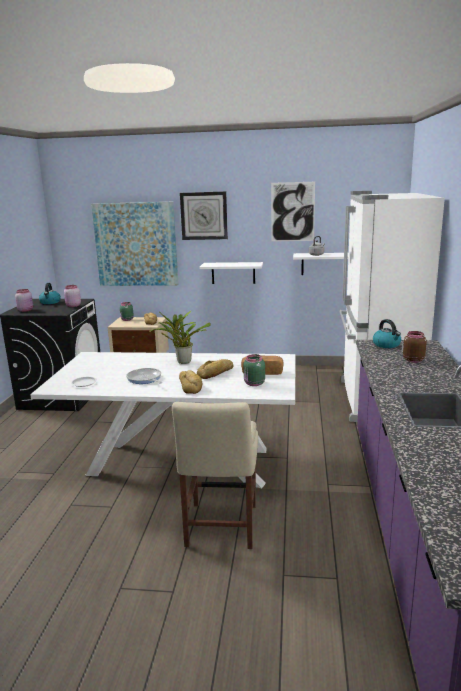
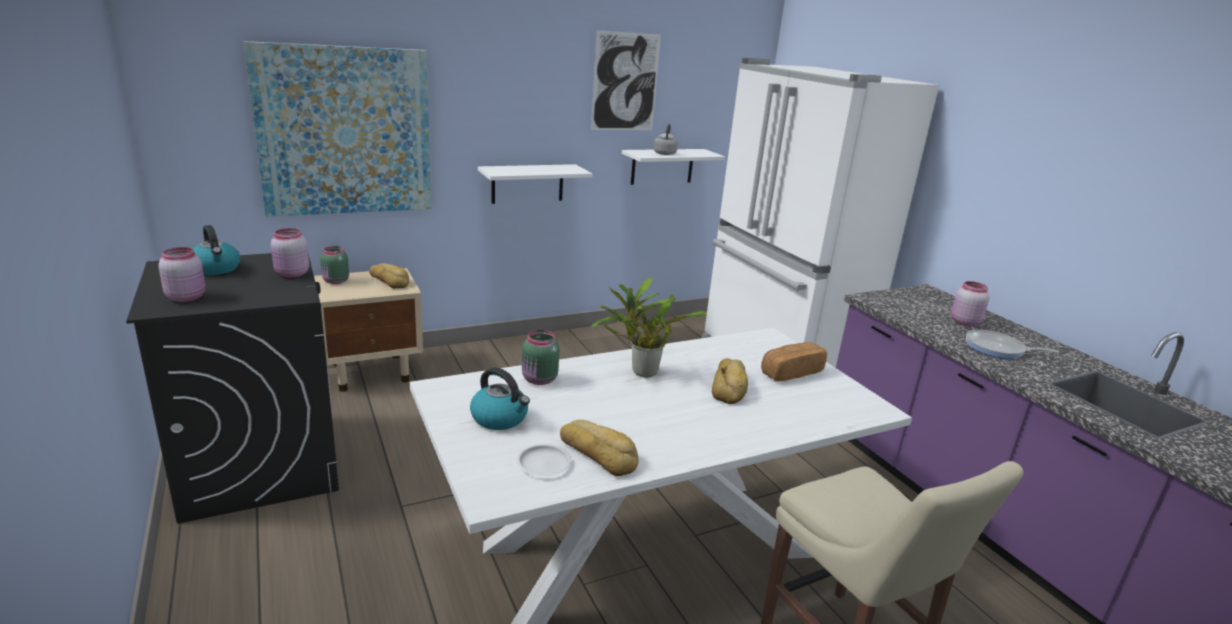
camera: 35 degrees left, 5 degrees up
(145, 379) = (641, 426): frying pan -> frying pan (997, 349)
(190, 385) = (736, 423): bread -> bread (598, 453)
(204, 215) = (482, 81): wall clock -> none
(254, 384) = (816, 398): green jar -> green jar (539, 380)
(387, 345) = (894, 299): kettle -> kettle (500, 418)
(413, 360) = (963, 322): brown jar -> pink jar

